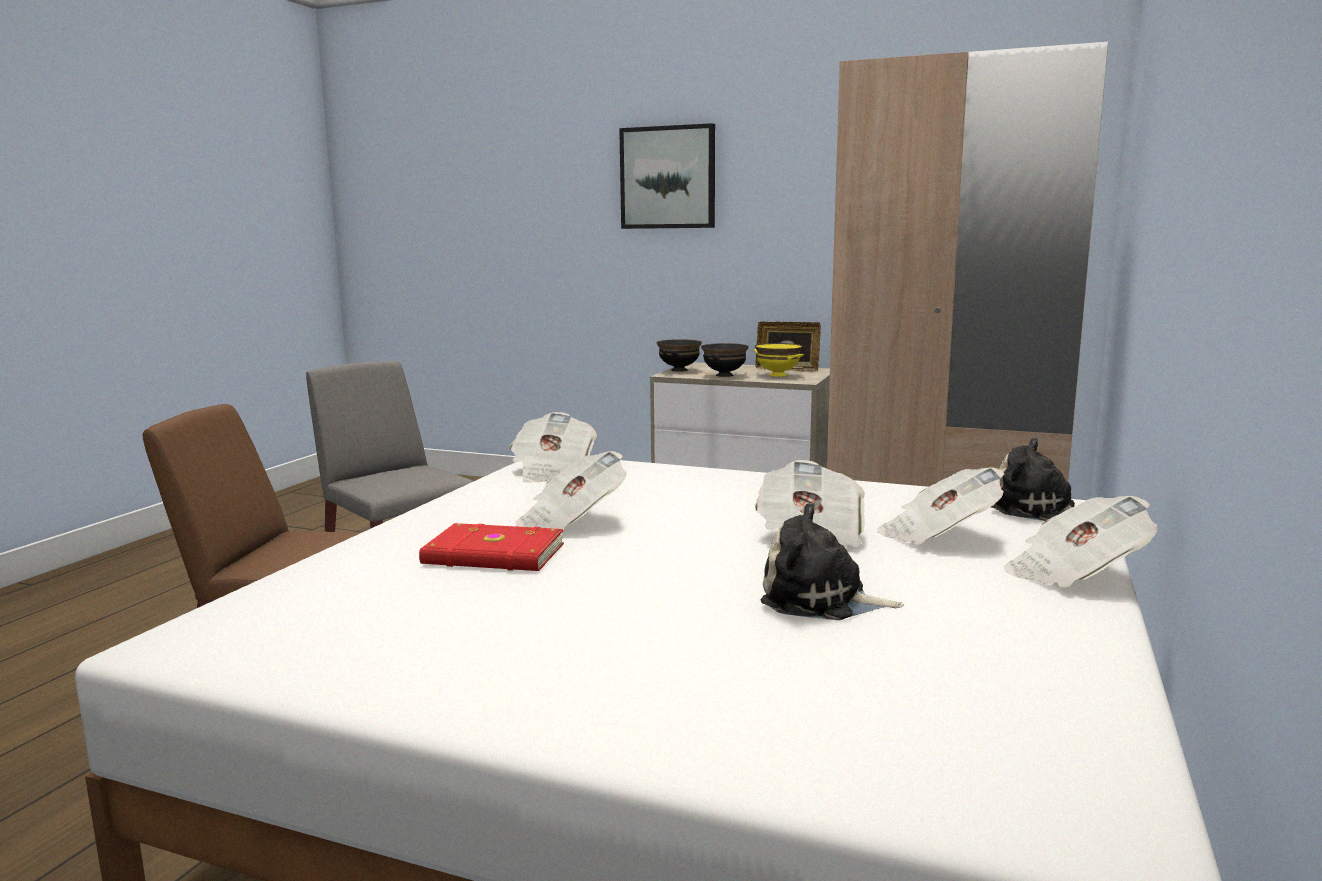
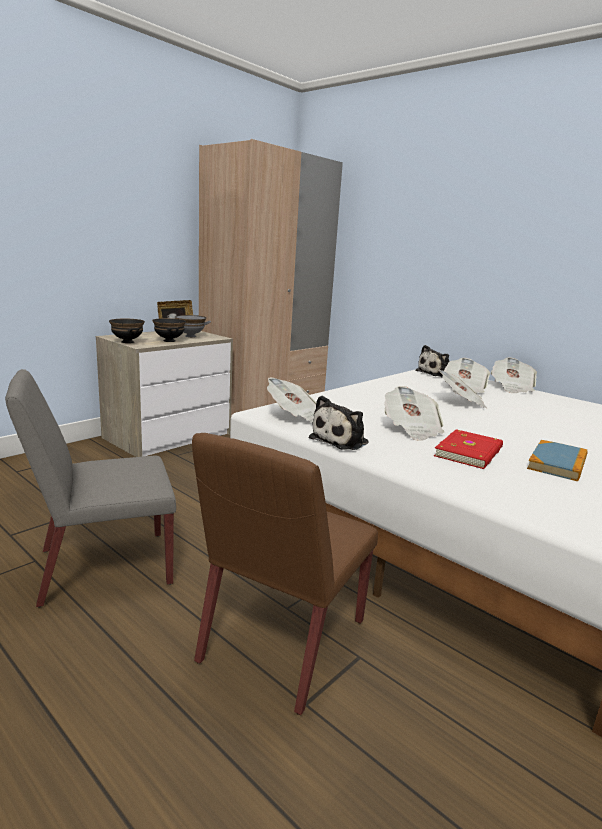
camera: 70 degrees left, 5 degrees up
(495, 610) = (557, 463): none -> book
(668, 178) = (67, 187): picture -> none
(778, 375) = (190, 336): yellow bowl -> grey bowl
(821, 600) = (539, 416): plush toy -> plush toy (341, 440)

